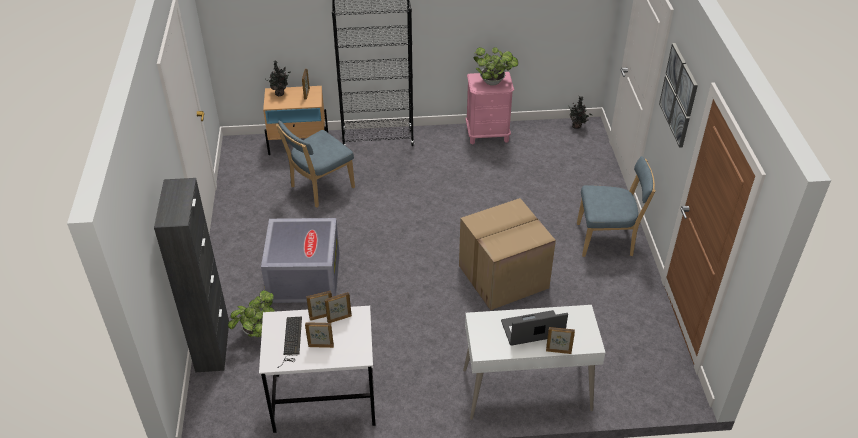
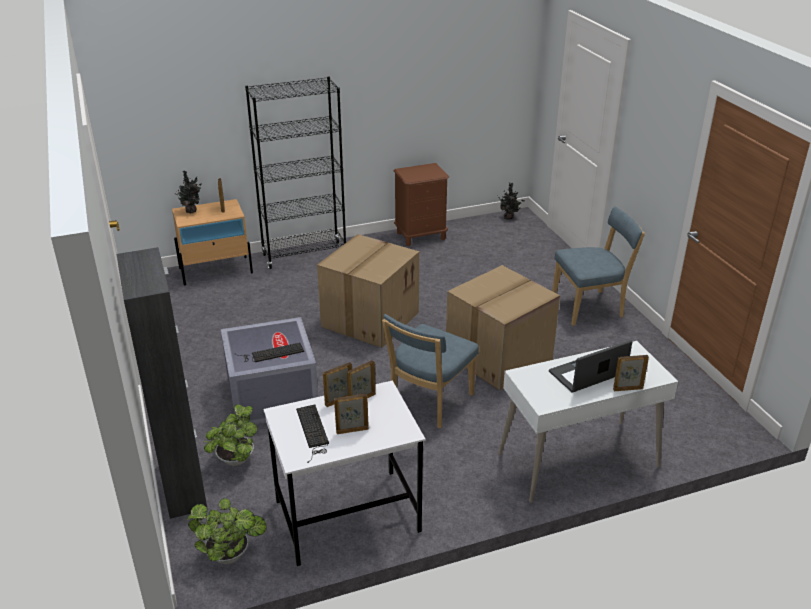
camera: 15 degrees left, 10 degrees down
(300, 250) = (271, 353): none -> keyboard
(319, 188) = (256, 307): blue chair -> blue chair (428, 403)
(409, 216) = (370, 318): none -> cardboard box
(488, 134) = (421, 235): pink nightstand -> brown nightstand
(494, 82) = (425, 172): potted plant -> potted plant (231, 555)
(679, 95) = (657, 121): picture -> none

